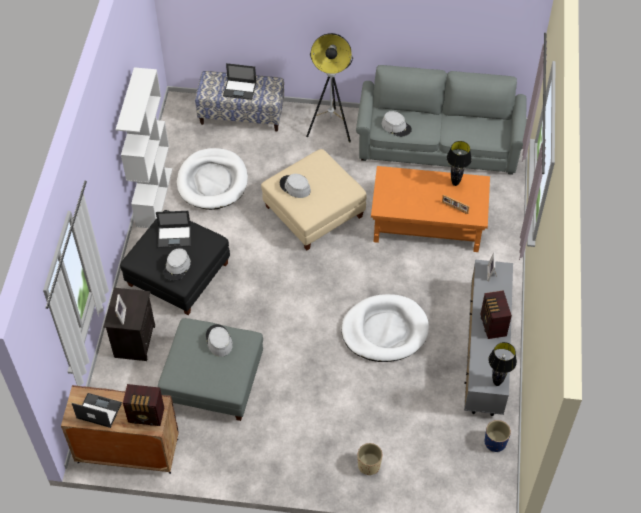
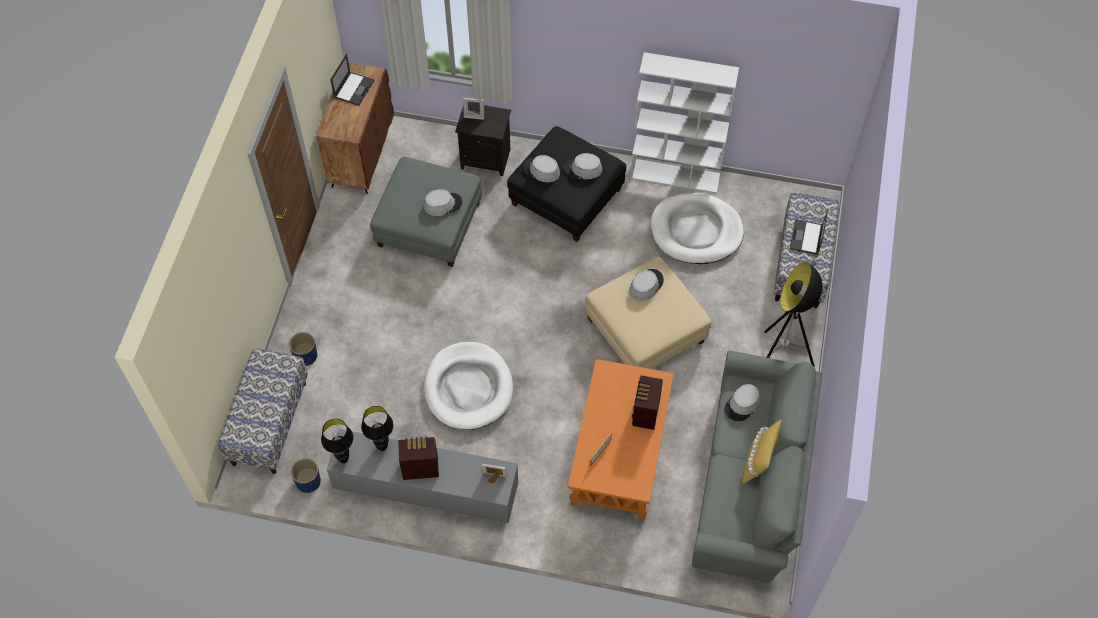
camera: 95 degrees right, 5 degrees up
(147, 416) = (340, 125): radio -> radio (645, 413)
(175, 236) = (583, 169): laptop -> grey hat
(368, 465) = (305, 356): beige planter -> blue planter
(442, 117) = (758, 462): none -> yellow pillow
(443, 485) = (269, 423): none -> bench
(455, 183) = (639, 458): black table lamp -> black table lamp (382, 447)

